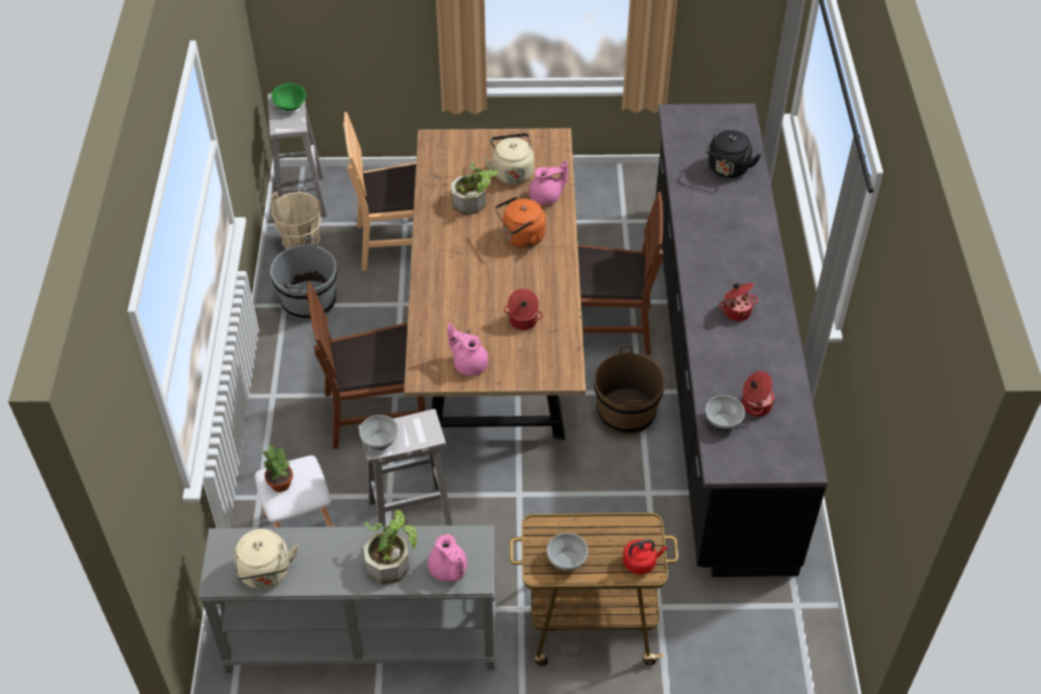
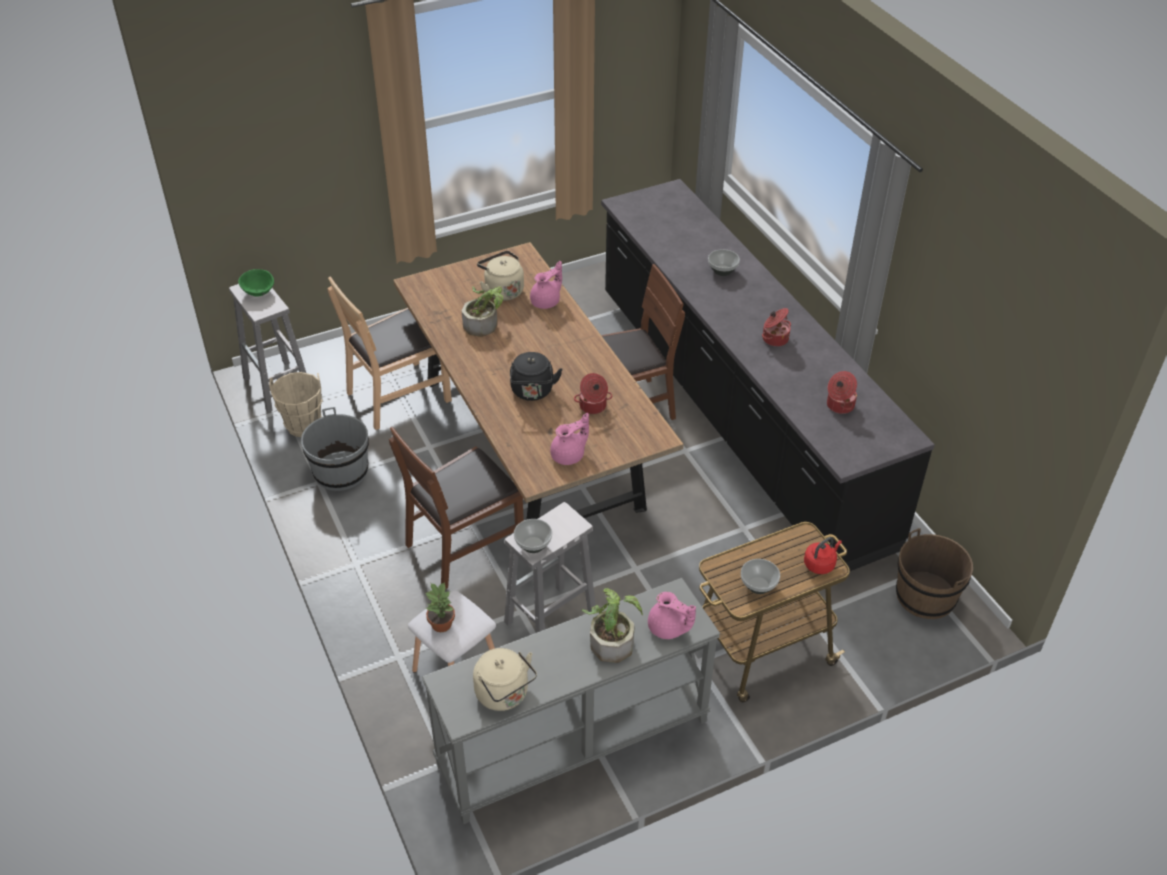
camera: 25 degrees left, 5 degrees down
(469, 364) = (569, 455): pink teapot -> pink teapot turned 135 degrees clockwise
(521, 238) = (546, 340): orange kettle -> none
(626, 412) = (684, 471): brown bucket -> brown bucket (925, 596)
(723, 422) = (823, 426): bowl -> bowl (723, 271)
(727, 170) = (693, 234): black kettle -> black kettle (532, 392)

